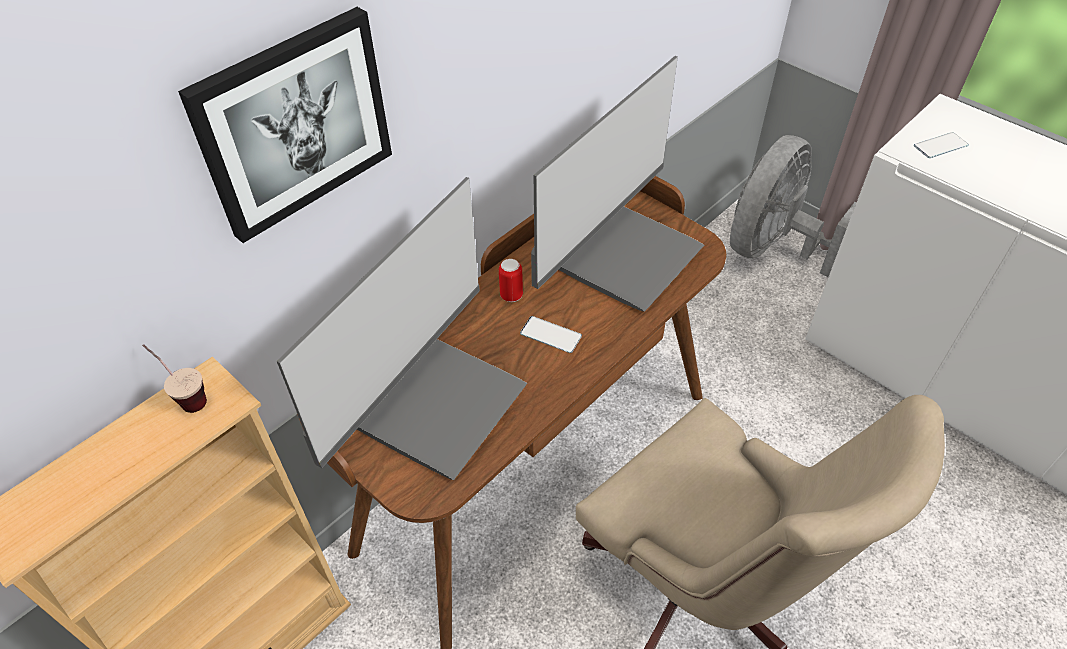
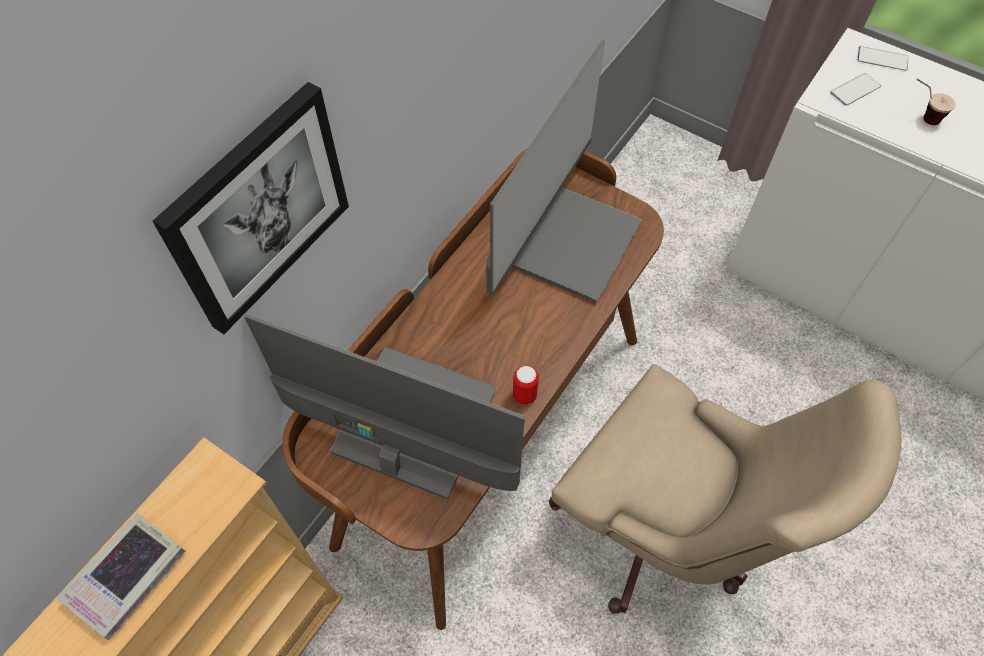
camera: 10 degrees left, 10 degrees up
(100, 469) = (127, 577): none -> book
(185, 396) = (189, 486): cup -> cup (921, 116)
(433, 402) = (412, 426): monitor -> monitor turned 90 degrees counterclockwise
(511, 295) = (464, 299): can -> can (524, 395)
(550, 335) = (511, 337): phone -> phone (882, 59)
(775, 248) = (685, 174): grey fan -> none

